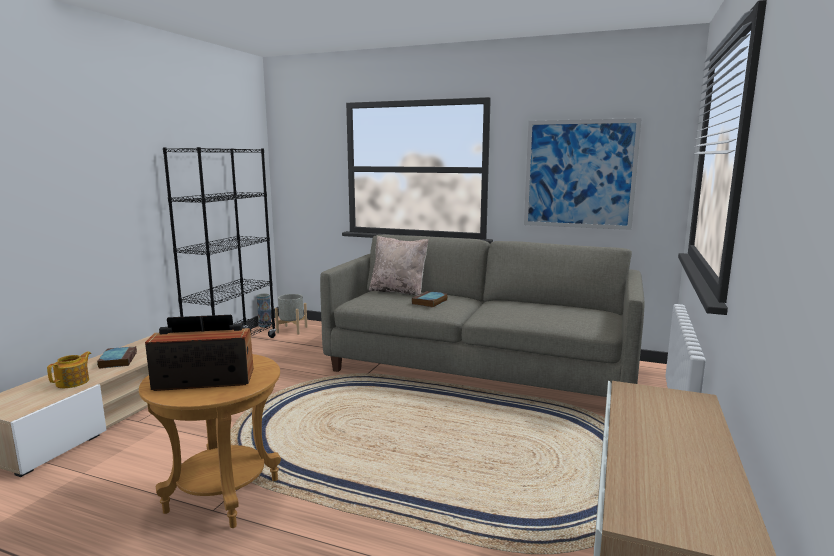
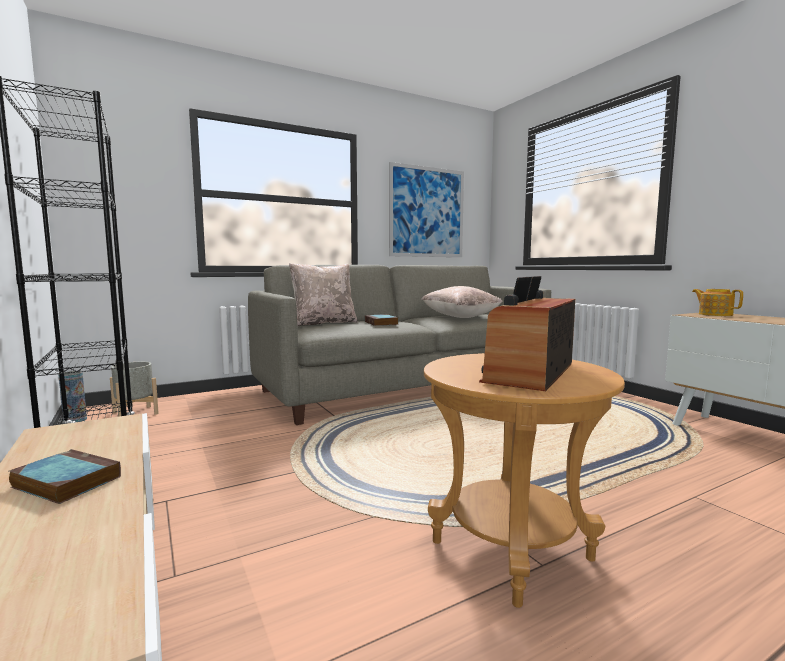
camera: 50 degrees left, 5 degrees down
(73, 382) = (72, 537): teapot -> teapot (714, 314)
(527, 311) = (460, 317): none -> beige pillow

